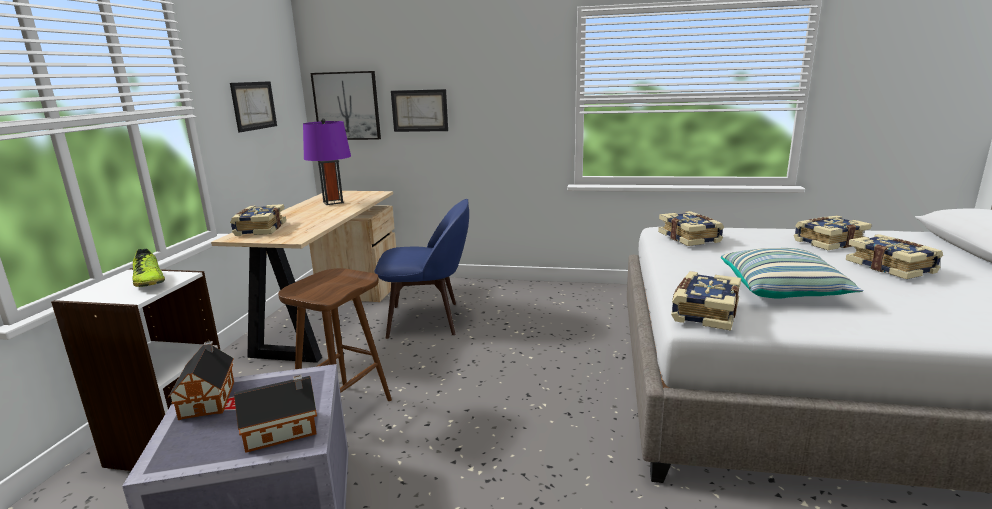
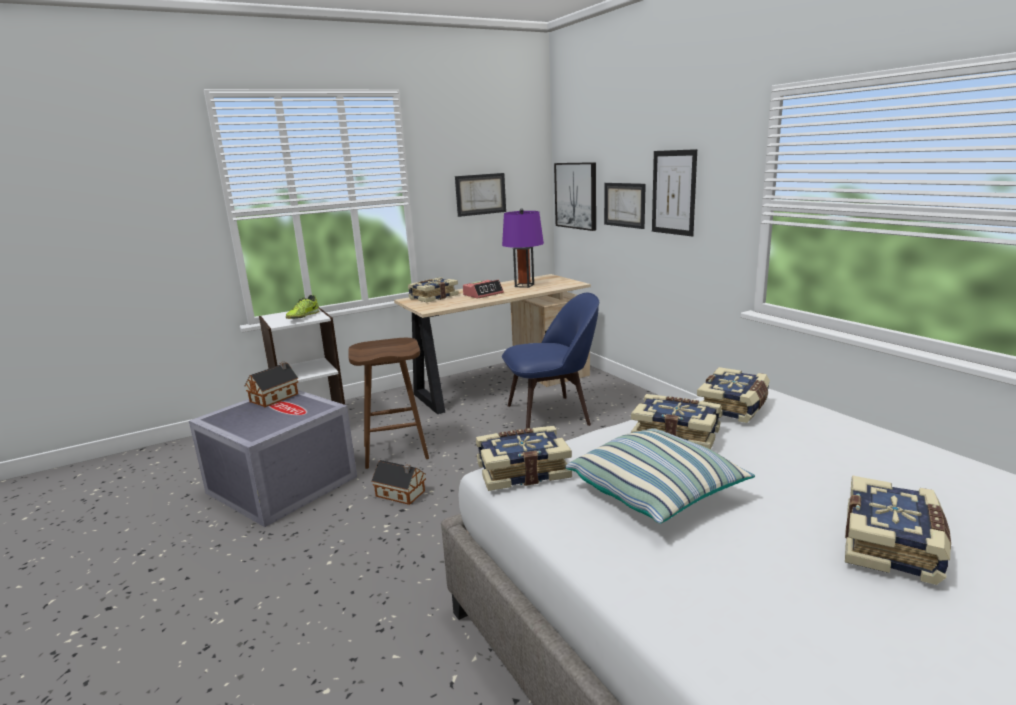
camera: 50 degrees right, 0 degrees up
(284, 430) = (261, 427): toy house -> toy house (401, 494)
(312, 216) = (483, 294): none -> alarm clock
(427, 319) = (551, 414): blue chair -> blue chair turned 60 degrees counterclockwise
(481, 95) = (673, 192): none -> picture
(828, 242) = (919, 482): book -> book (676, 434)

